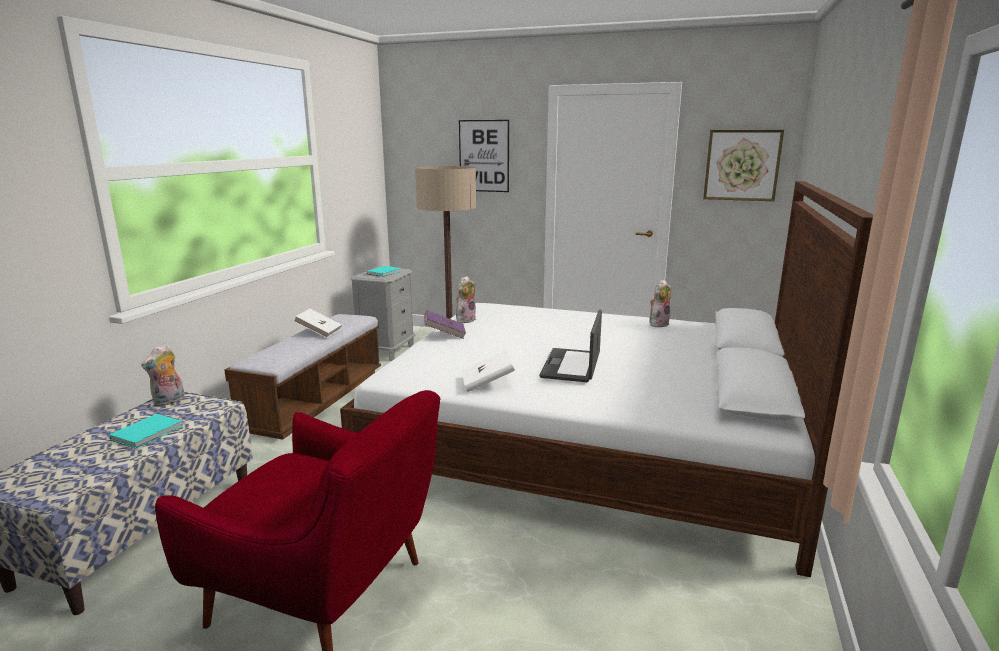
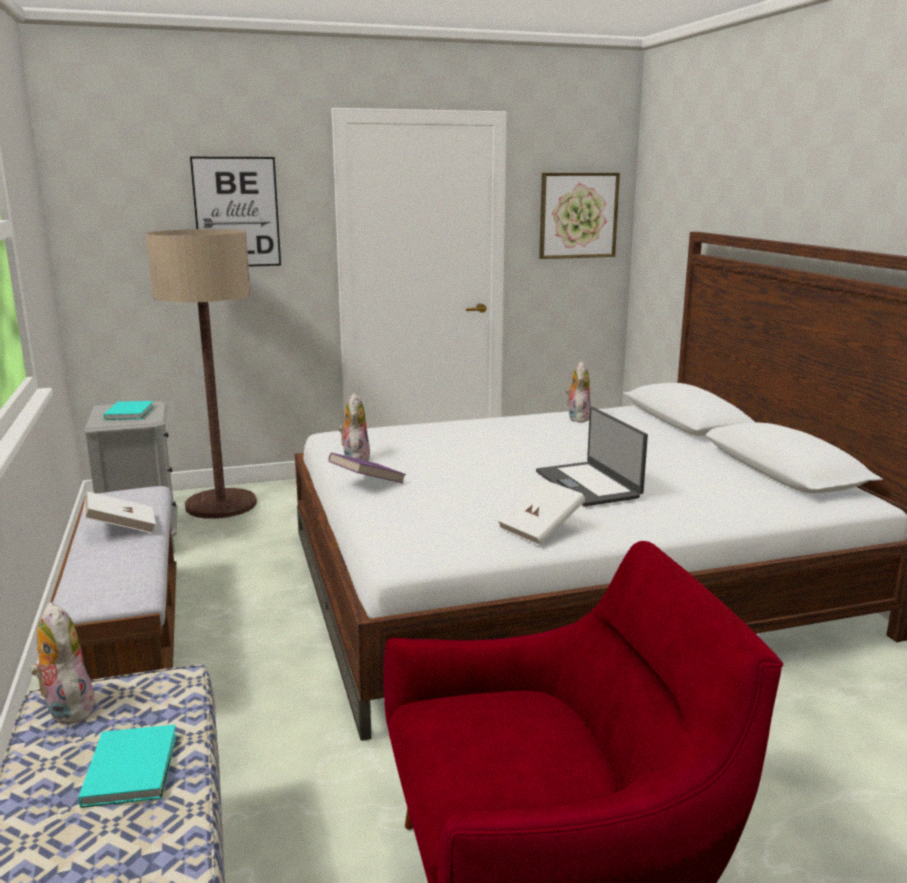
camera: 35 degrees left, 0 degrees up
(169, 401) = (66, 709): plush toy -> plush toy turned 150 degrees clockwise

